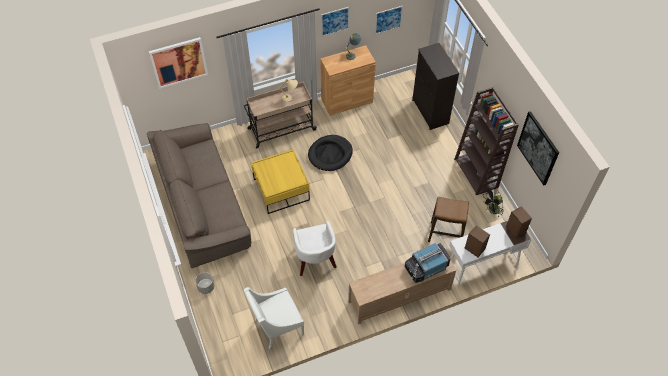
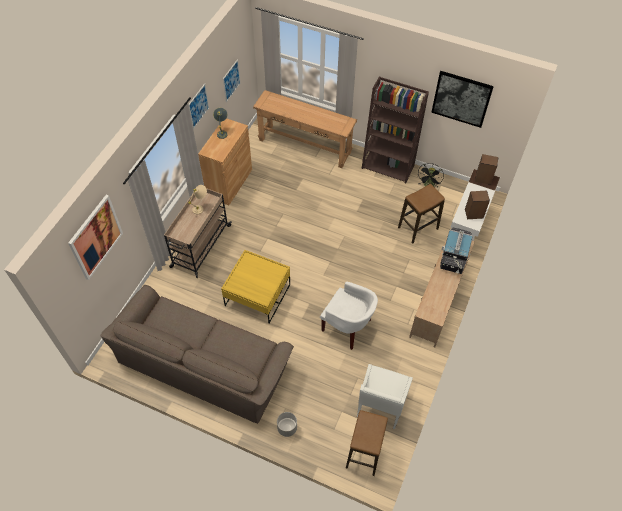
camera: 45 degrees left, 0 degrees up
(234, 345) = (364, 452): none -> stool
(330, 154) = (265, 235): black dog bed -> none
(430, 112) = (304, 146): black dresser -> brown console table

